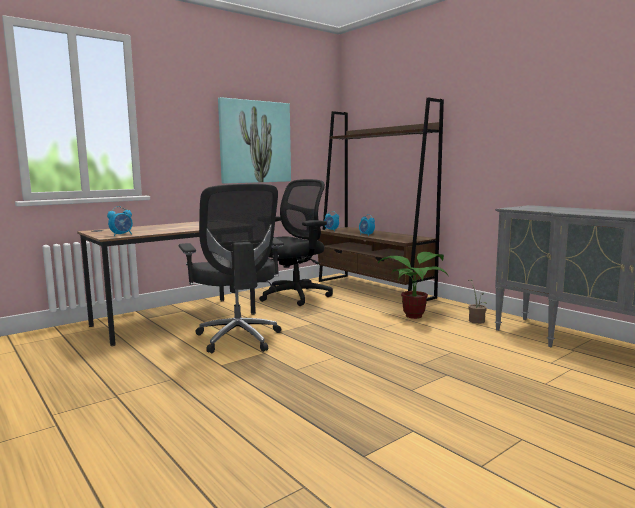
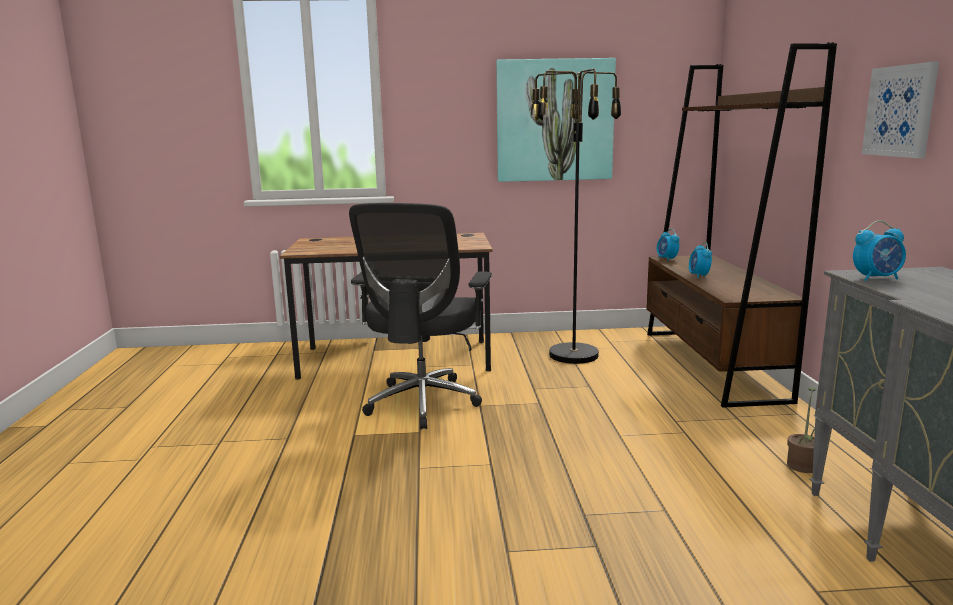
camera: 35 degrees right, 5 degrees up
(122, 235) = (315, 250): alarm clock -> alarm clock (877, 278)
(292, 297) = (572, 355): black office chair -> floor lamp
(415, 315) = (708, 427): potted plant -> none
(489, 133) = (900, 111): none -> picture

